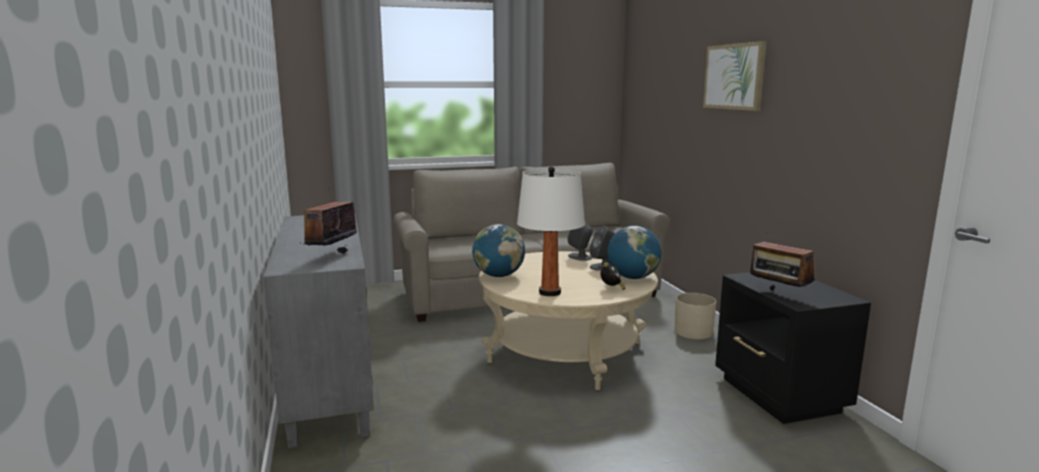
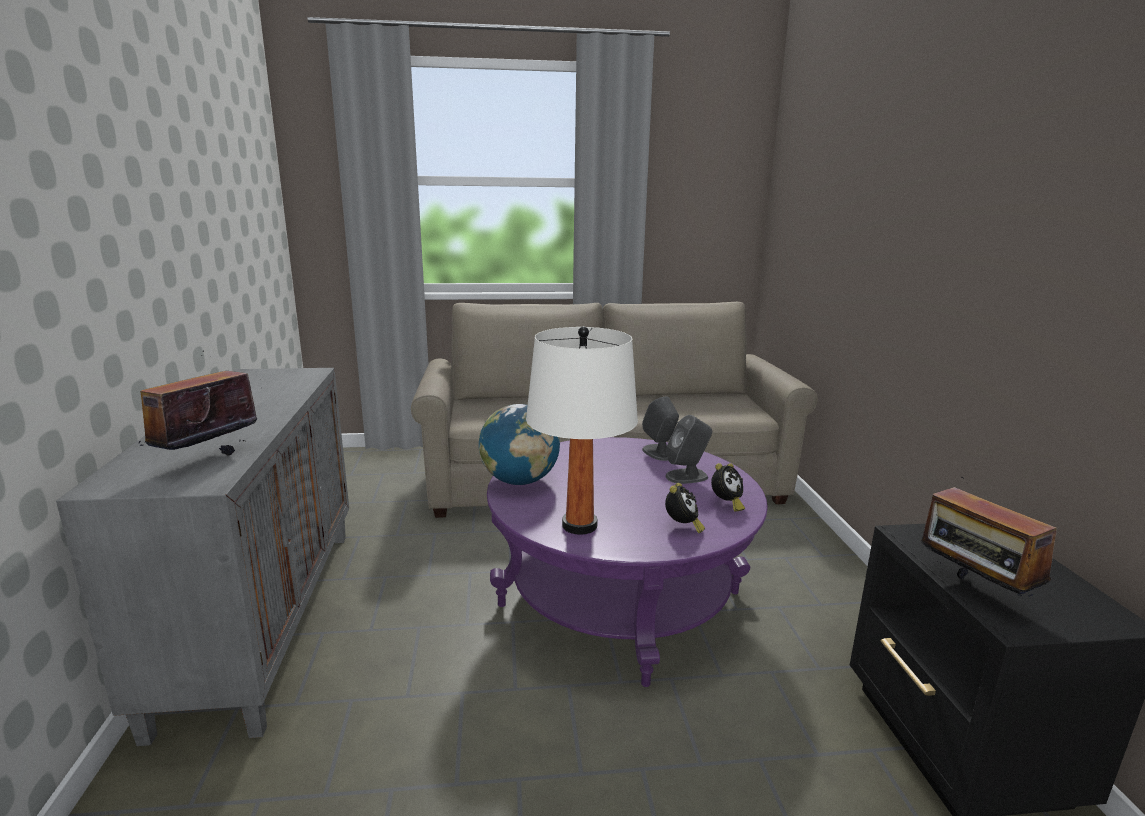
camera: 10 degrees right, 5 degrees up
(566, 352) = (620, 599): beige coffee table -> purple coffee table
(632, 277) = (726, 504): globe -> alarm clock
(693, 332) = (830, 579): beige planter -> none
(734, 76) = (938, 176): picture -> none

